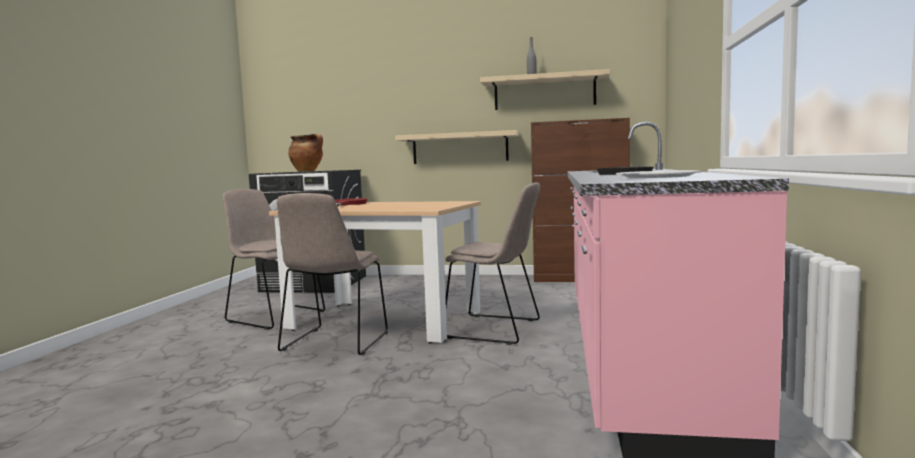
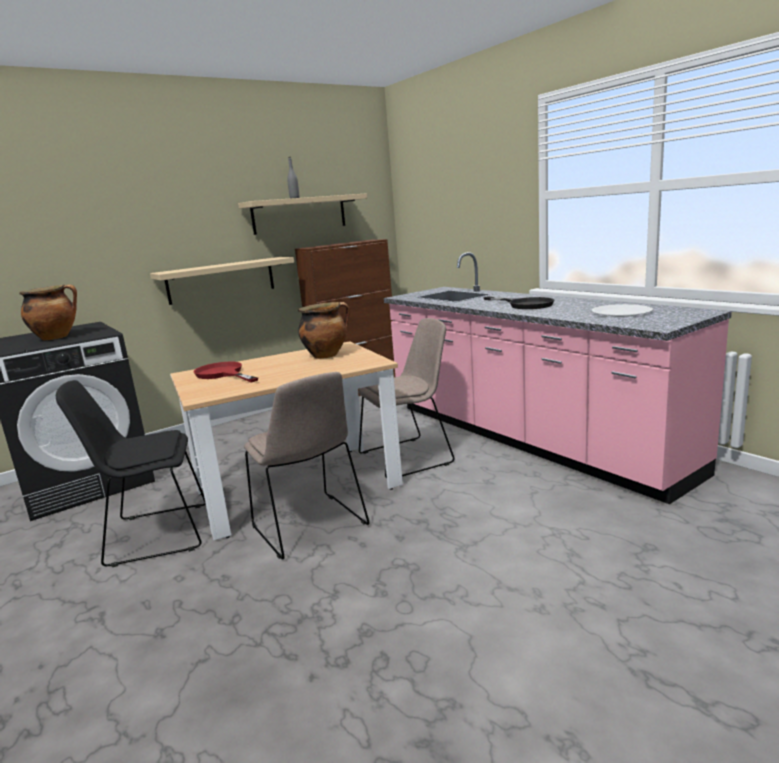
camera: 45 degrees left, 10 degrees up
(274, 316) = (153, 535): beige chair -> black chair
(428, 204) = (326, 355): none -> cooking pot

